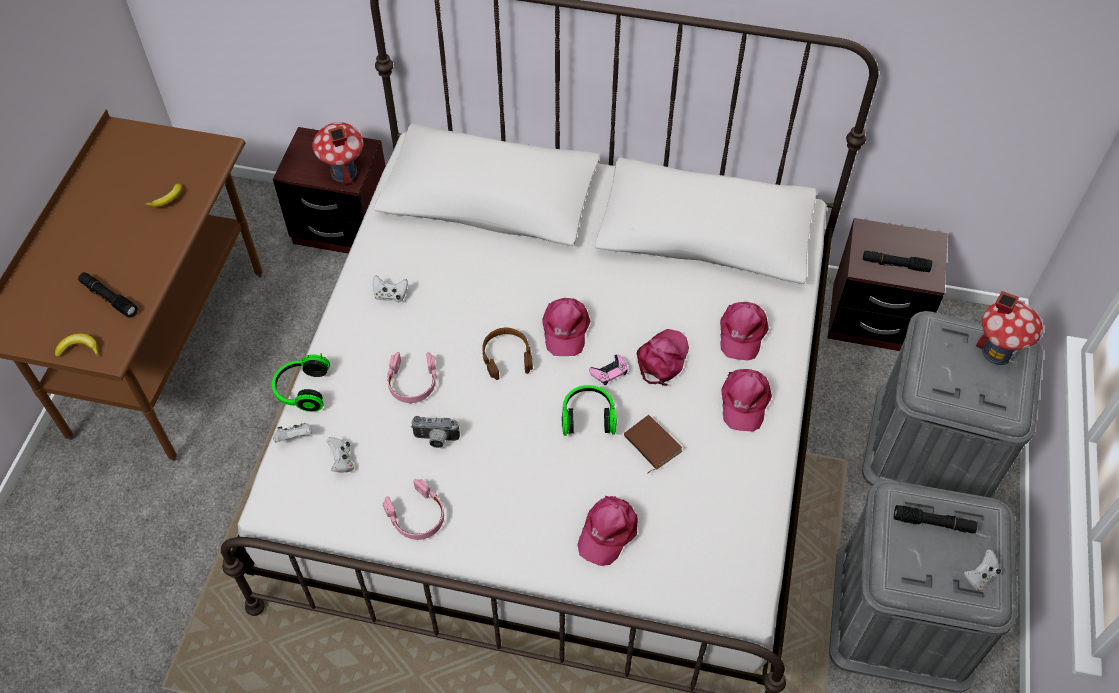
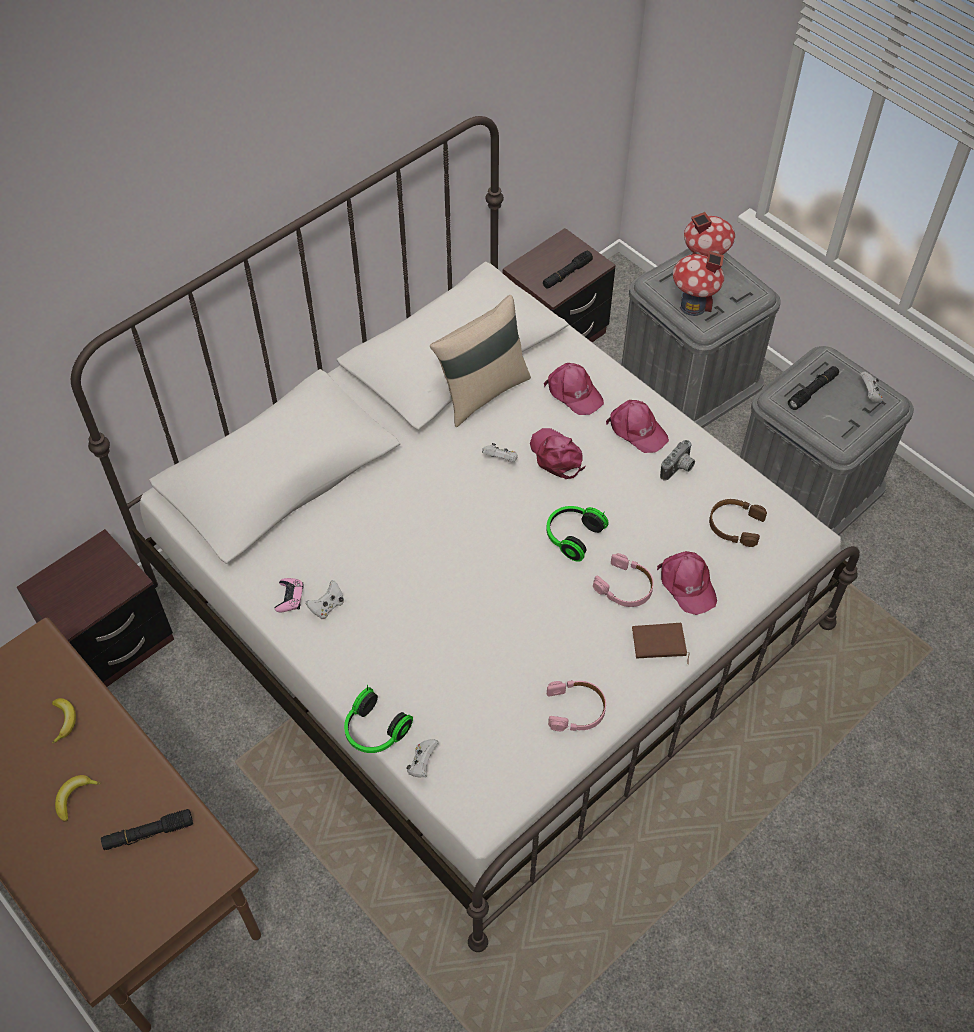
camera: 55 degrees left, 0 degrees up
(79, 349) = (190, 890): banana -> banana (74, 797)
(342, 461) = (477, 738): white game controller -> white game controller (501, 459)
(344, 172) = (115, 579): toy house -> toy house (693, 306)
(412, 382) = (437, 640): pink headphones -> pink headphones (625, 587)
(436, 440) = (510, 655): camera -> camera (679, 469)
(506, 356) = (467, 557): brown headphones -> brown headphones (735, 525)
(565, 329) = (473, 502): pink cap -> none
(609, 372) = (540, 497): pink game controller -> pink game controller (289, 597)
(651, 445) = (630, 511): brown book -> brown book (658, 644)
(682, 270) = (482, 392): none -> beige pillow

